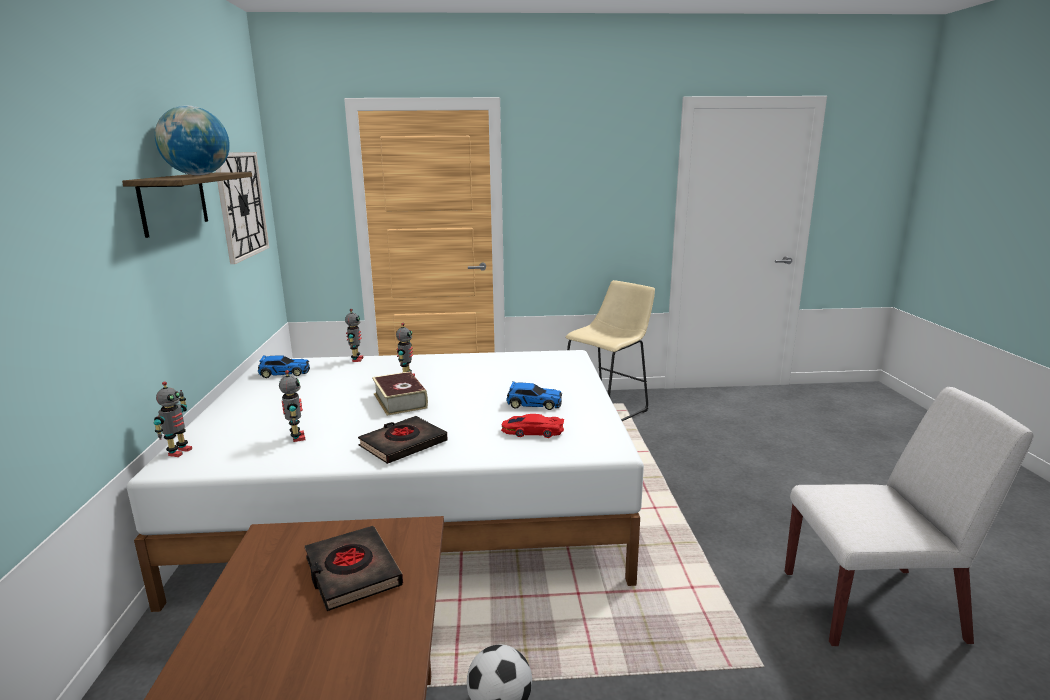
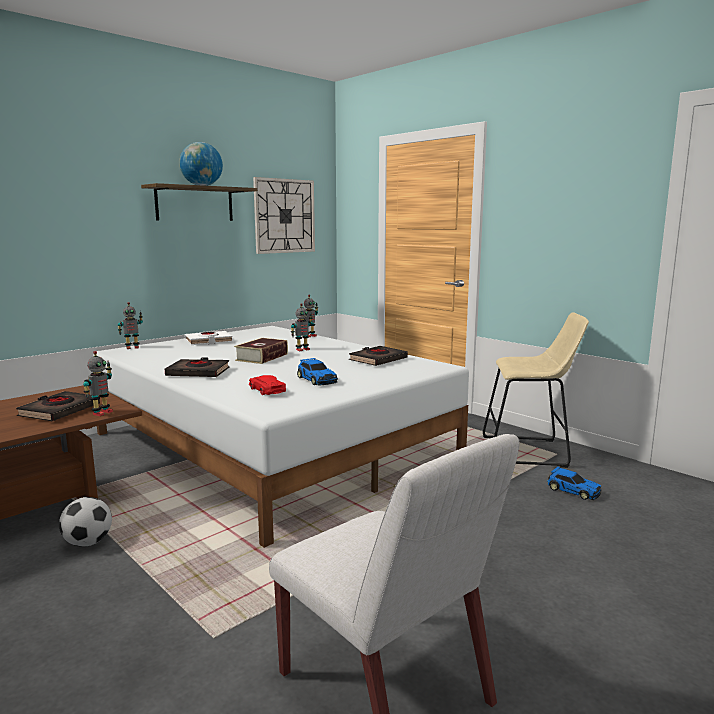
camera: 50 degrees right, 5 degrees down
(260, 405) = (208, 341): none -> white book
(284, 373) = (260, 333): toy car -> toy car (572, 490)
(296, 437) = (176, 356): toy robot -> toy robot (101, 413)
(508, 365) = (378, 360): none -> black book

